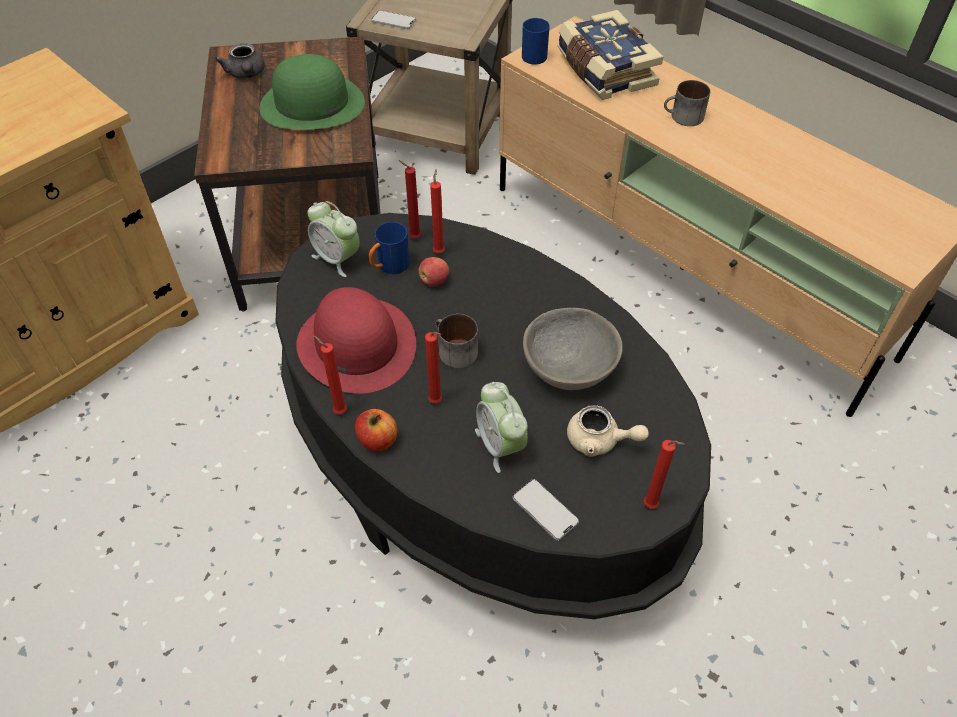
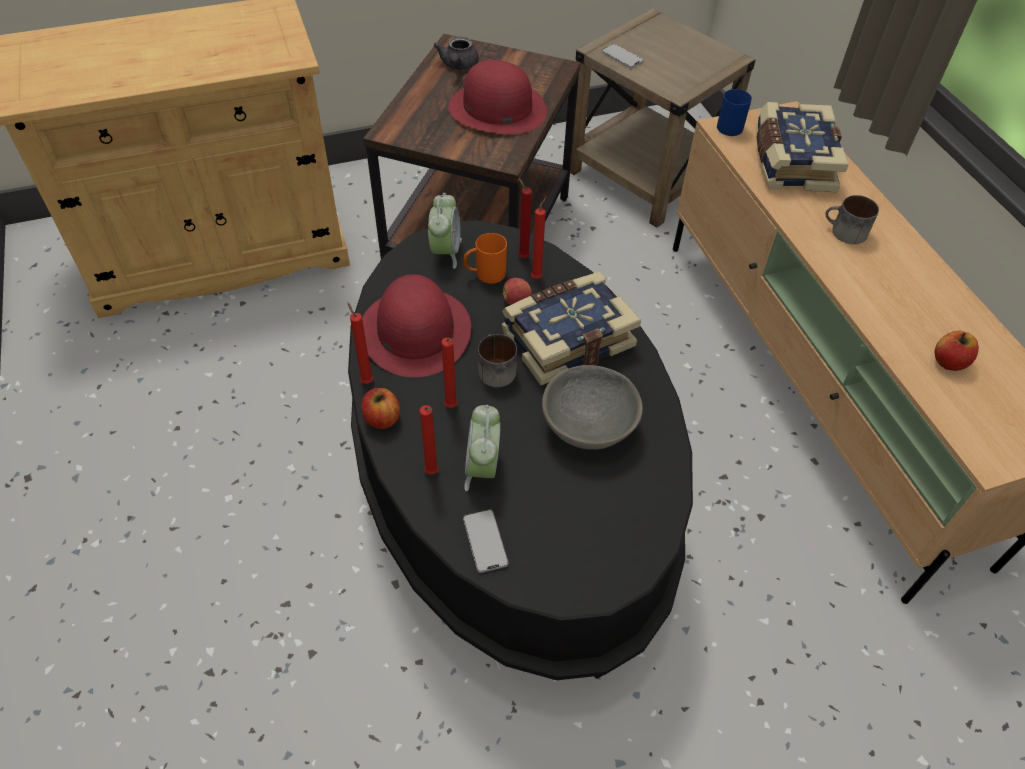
camera: 25 degrees right, 0 degrees up
(311, 104) = (497, 108): green hat -> red hat
(337, 259) = (445, 252): alarm clock -> alarm clock turned 150 degrees counterclockwise
(389, 267) = (485, 275): blue mug -> orange mug
(501, 297) = (566, 339): none -> book
(600, 441) = (574, 503): beige teapot -> none
(652, 506) = (584, 582): red candle -> red candle (432, 473)
(827, 197) = (949, 362): none -> apple

